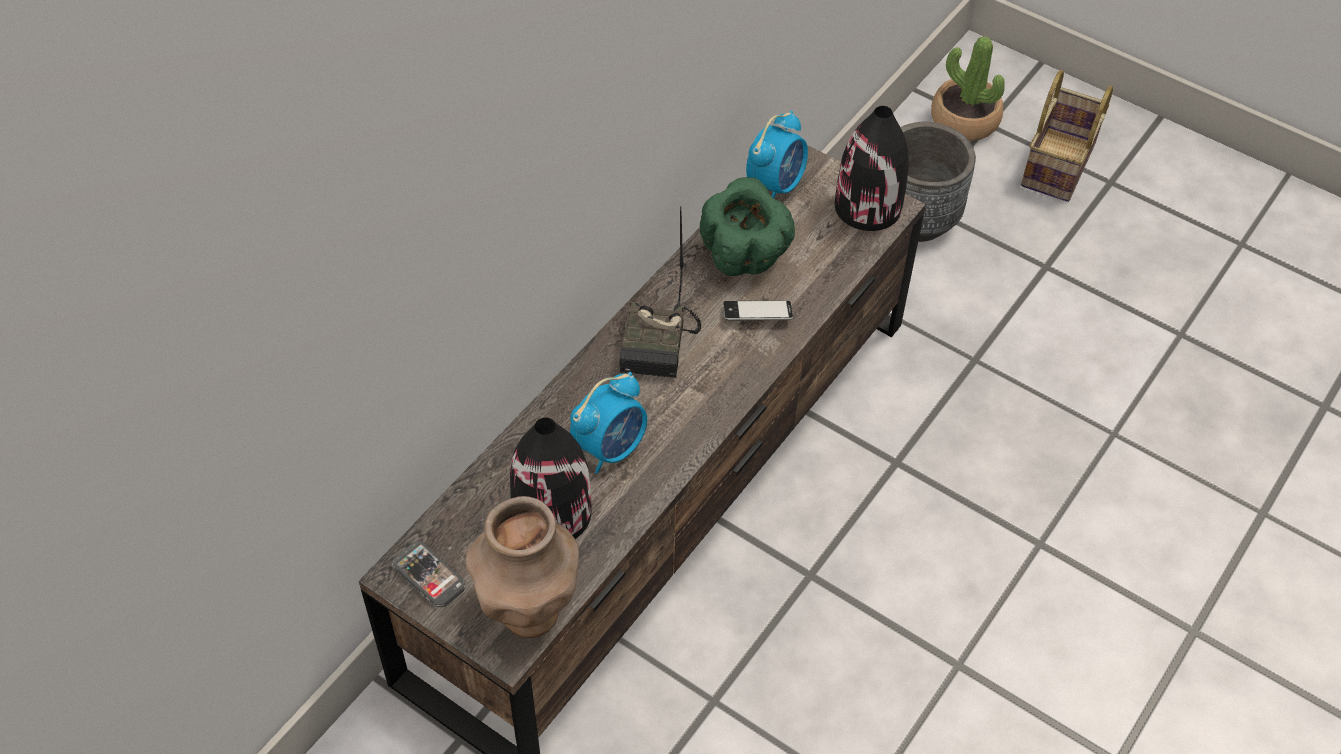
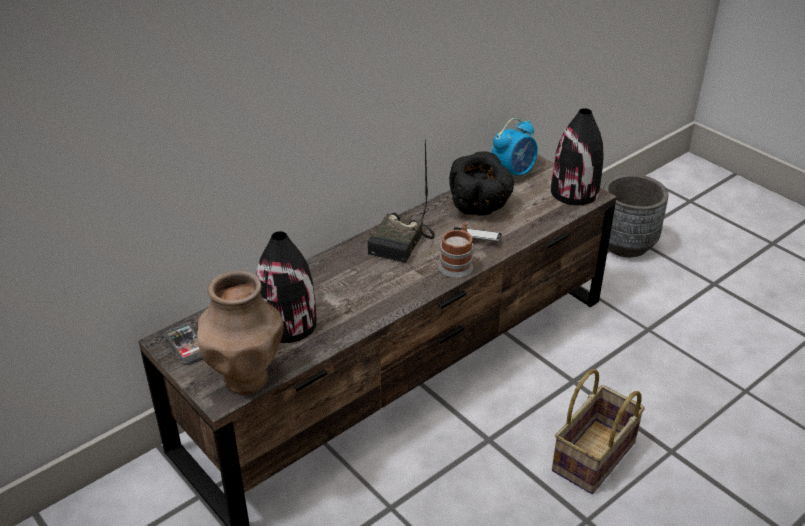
camera: 15 degrees right, 15 degrees down
(611, 447) = (344, 294): alarm clock -> none
(745, 253) = (479, 205): green bowl -> black bowl
(745, 365) = (457, 264): none -> mug
(964, 120) = (673, 197): potted plant -> none
(1059, 167) = (736, 230): basket -> basket (594, 459)

